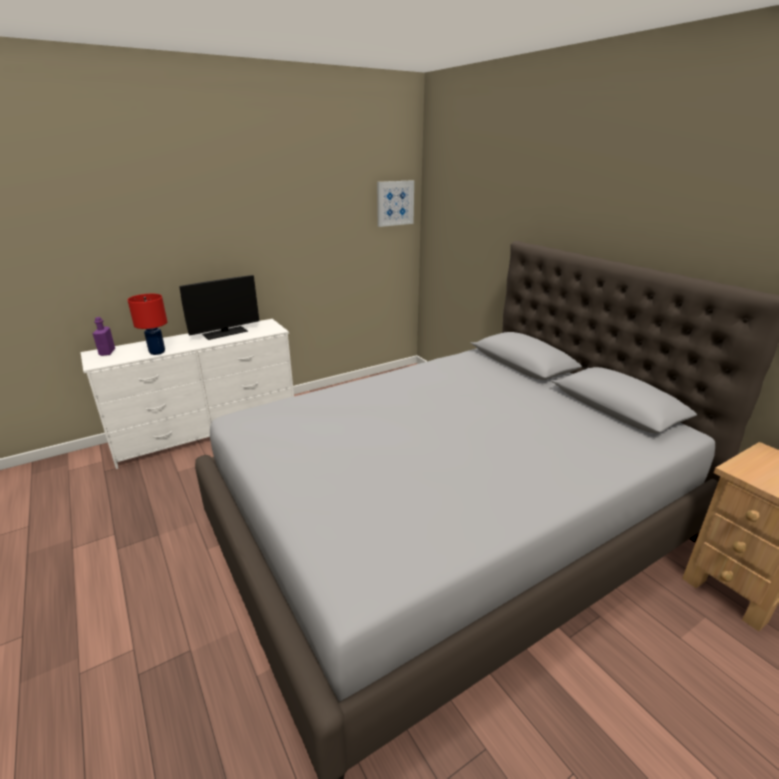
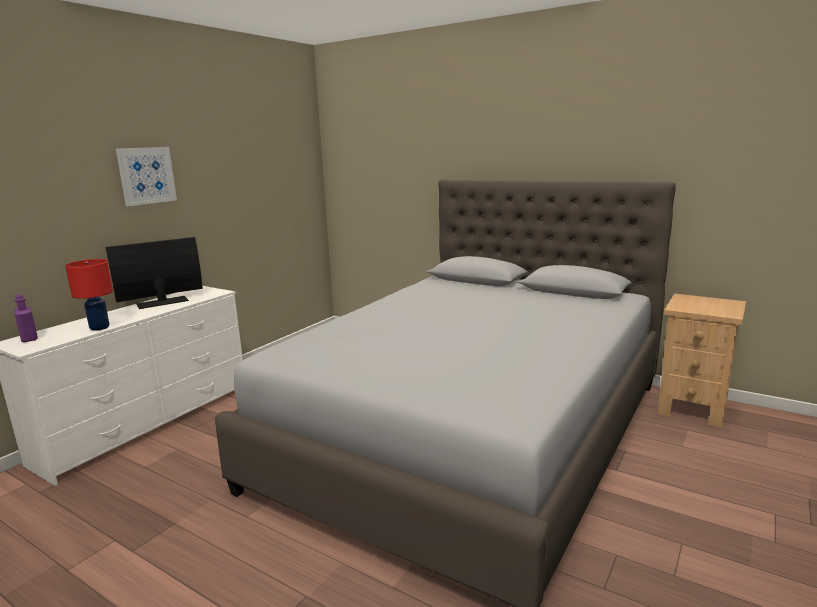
camera: 25 degrees left, 10 degrees down
(225, 333) = (162, 302): monitor -> monitor turned 150 degrees counterclockwise
(395, 203) = (302, 162): picture -> picture (146, 175)

